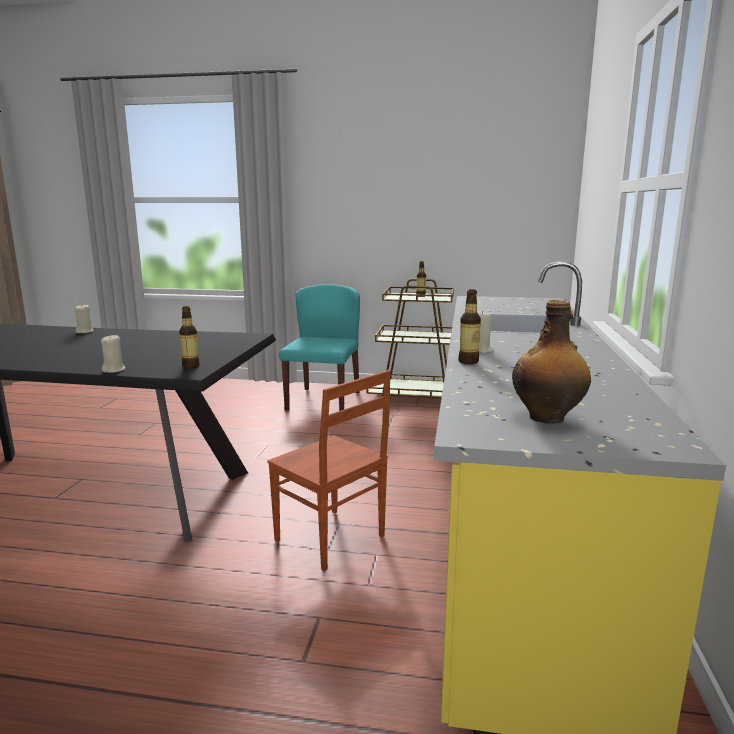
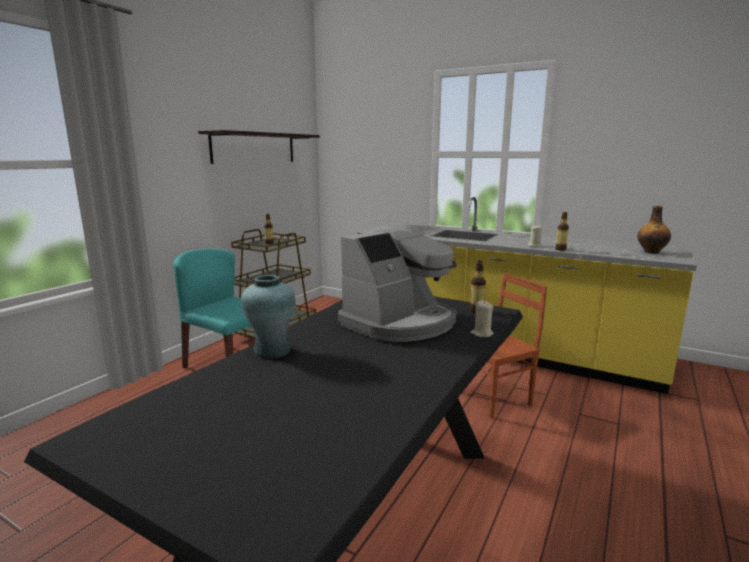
camera: 70 degrees left, 0 degrees up
(84, 332) = (272, 351): beige candle -> turquoise vase
(147, 349) = (400, 323): none -> coffee machine
(448, 185) = (254, 148): none -> shelf

